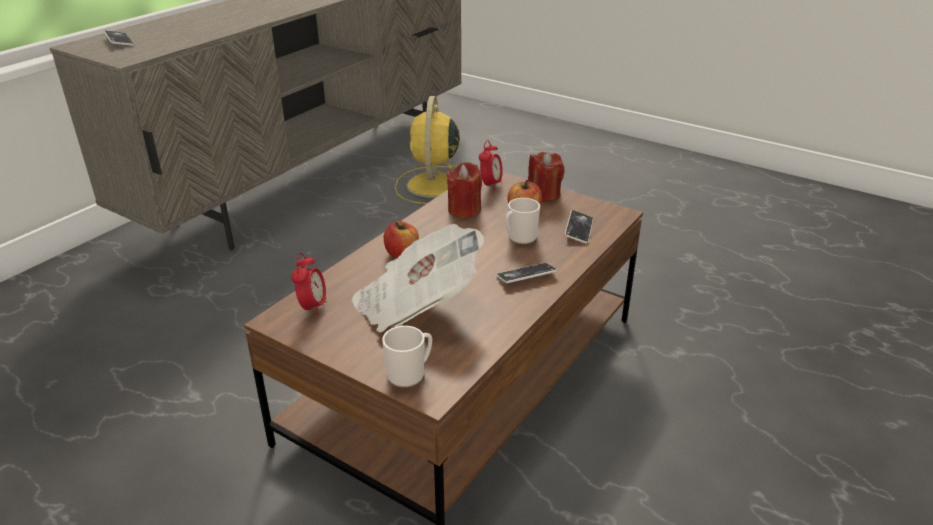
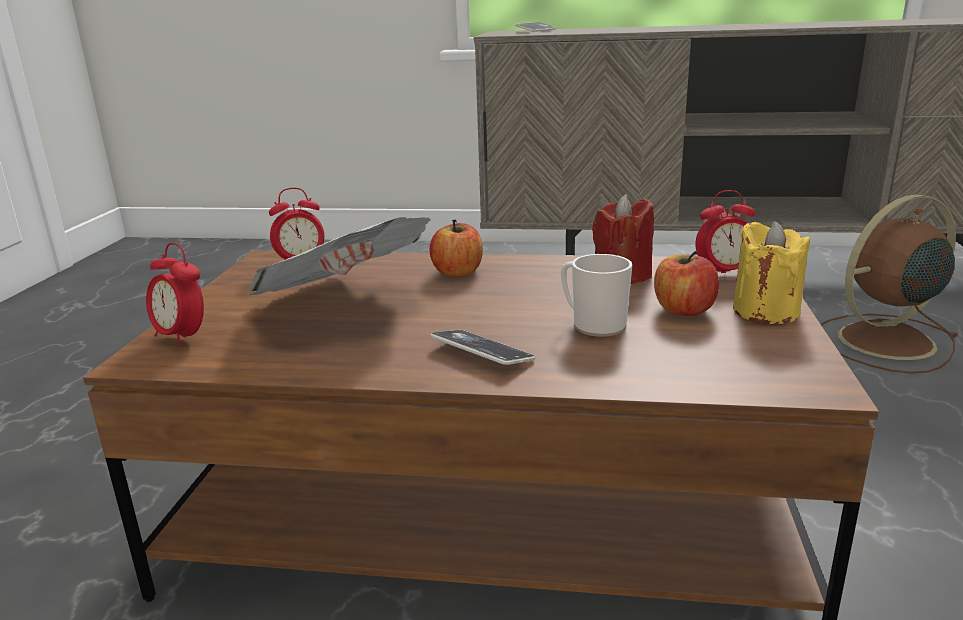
camera: 65 degrees right, 10 degrees down
(409, 374) = (182, 338): mug -> alarm clock
(433, 186) = (882, 342): yellow fan -> brown fan
(543, 194) = (765, 311): red candle -> yellow candle
(579, 229) = (692, 362): phone -> none

